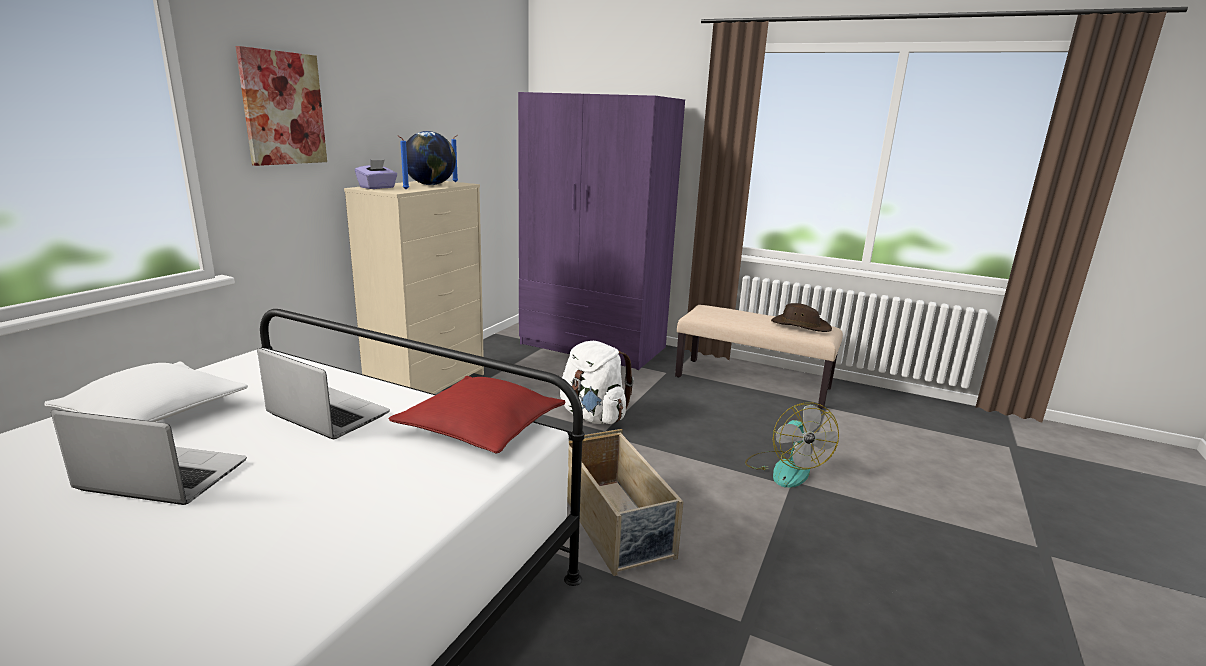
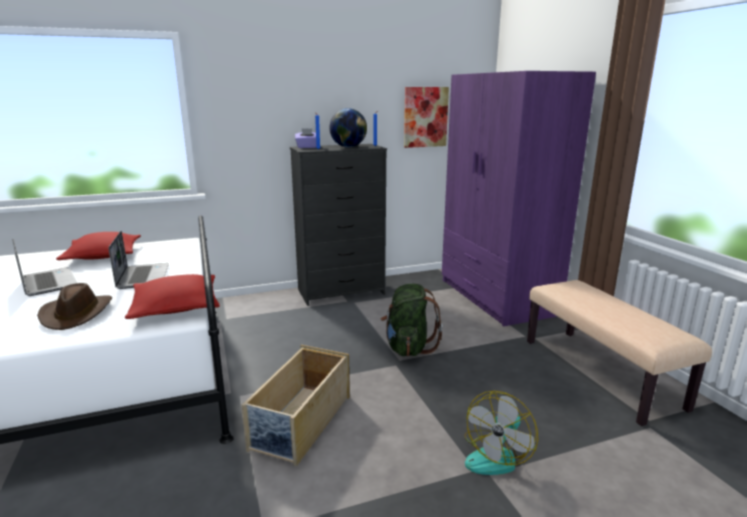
camera: 45 degrees right, 0 degrees up
(154, 412) = (103, 256): white pillow -> red pillow
(283, 108) = (250, 96): picture -> picture (425, 117)
(428, 386) = (342, 292): beige dresser -> black dresser
(593, 416) = (408, 347): white backpack -> green backpack
(800, 325) = (646, 325): brown hat -> brown hat (77, 314)

